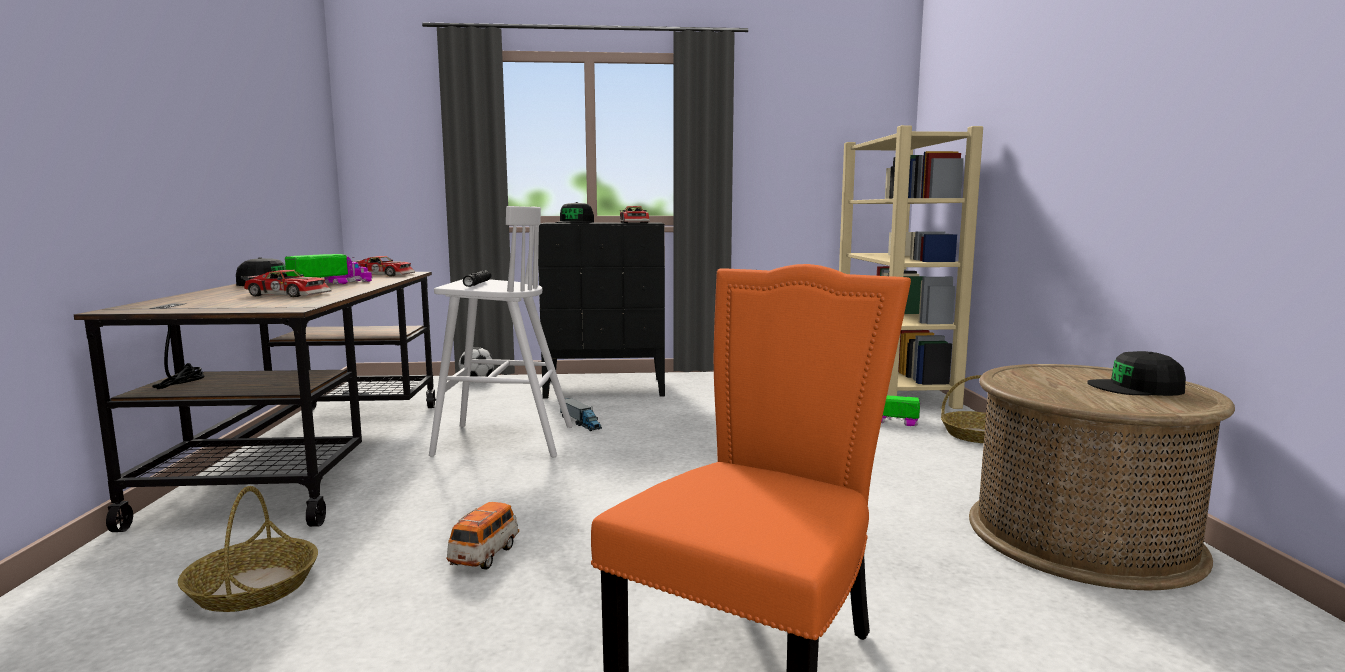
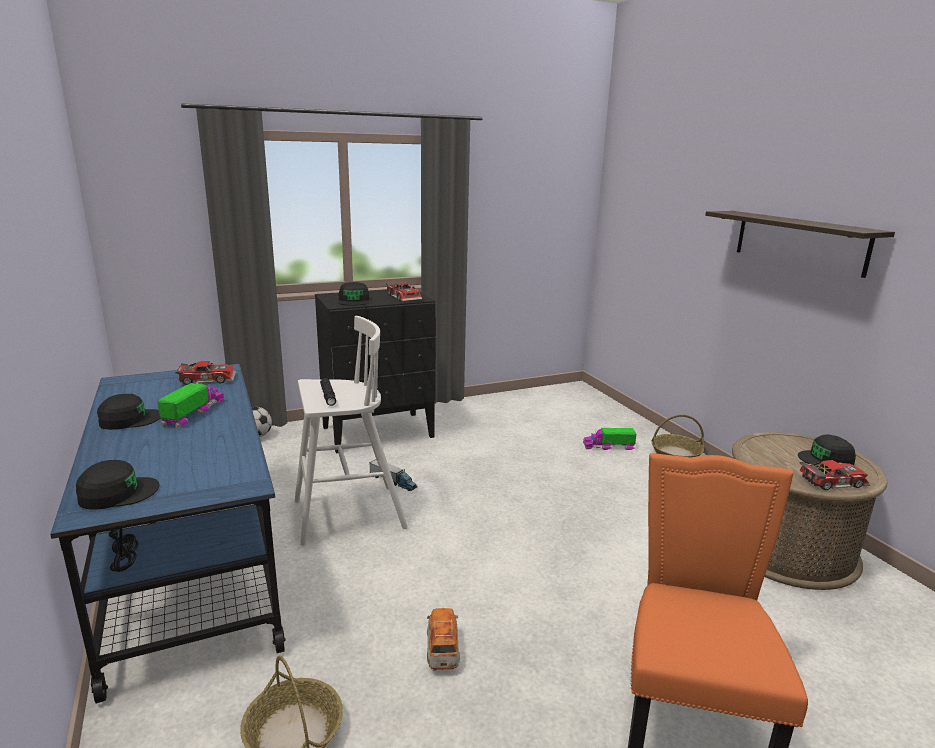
camera: 20 degrees left, 10 degrees up
(171, 304) = (117, 493): none -> black cap
(289, 294) = (194, 448): toy car -> toy car (831, 480)
(312, 455) = (191, 562): brown desk -> blue desk
(892, 388) = (591, 406): beige bookcase -> none
(1117, 93) = (799, 242): none -> shelf

